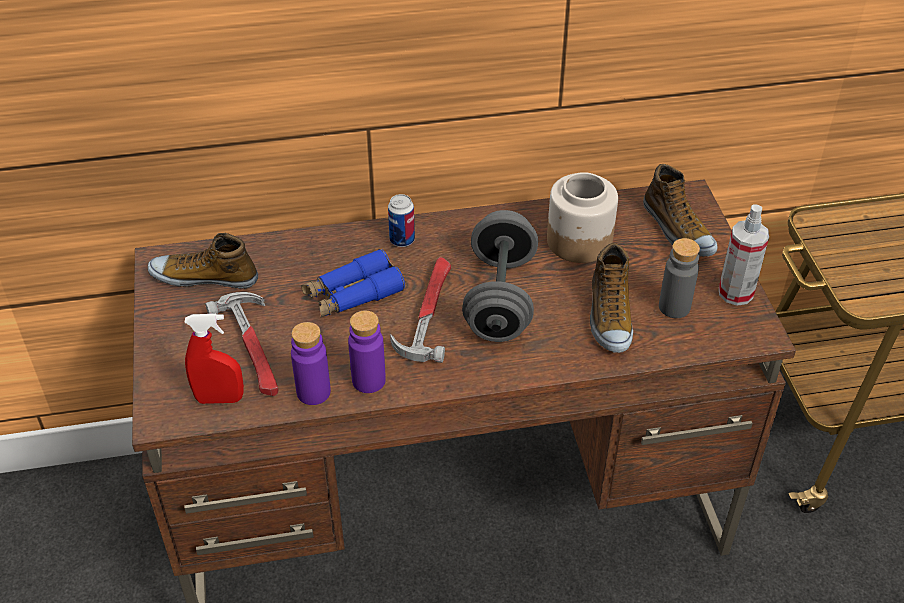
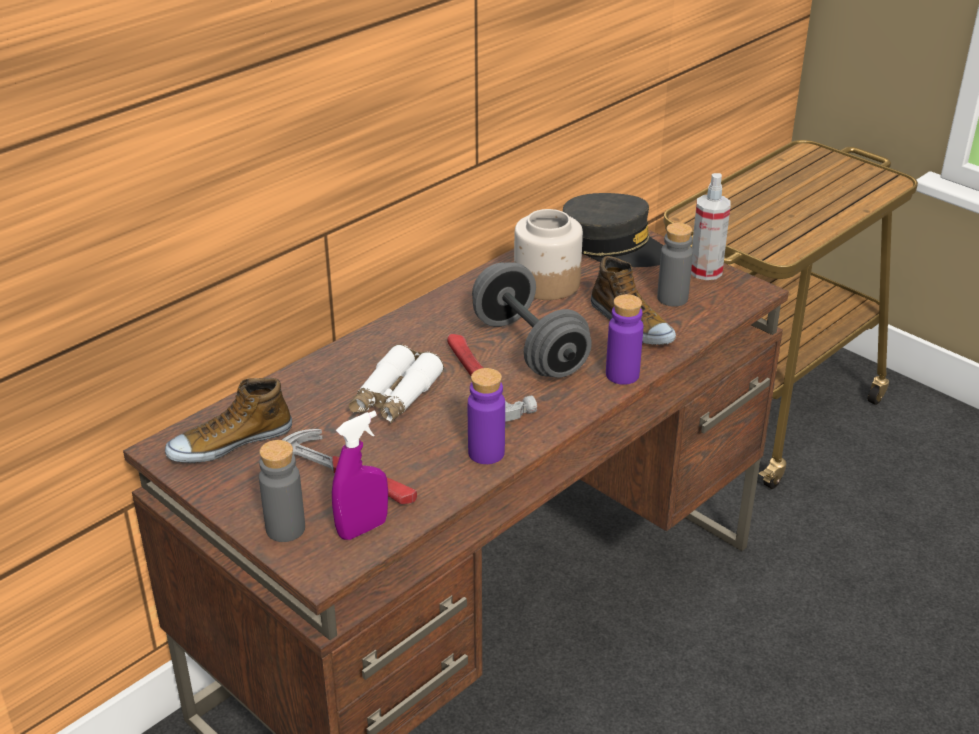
camera: 35 degrees left, 10 degrees down
(171, 370) = (285, 529): none -> grey bottle
(219, 399) = (362, 528): red spray bottle -> purple spray bottle
(313, 392) = (446, 483): purple bottle -> purple bottle (622, 375)
(353, 294) = (395, 397): blue binoculars -> white binoculars
(402, 240) = (392, 340): can -> none
(677, 229) = (614, 247): shoe -> grey cap

